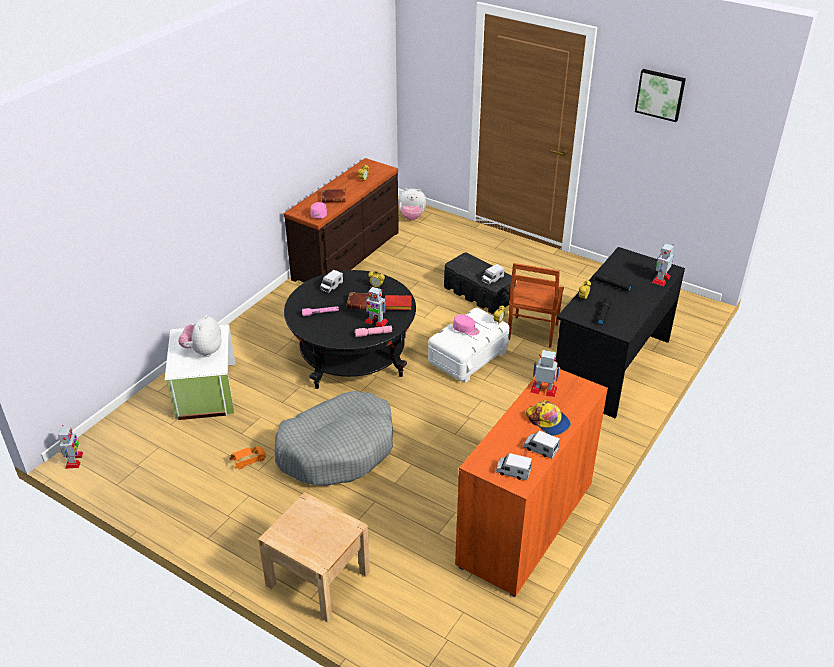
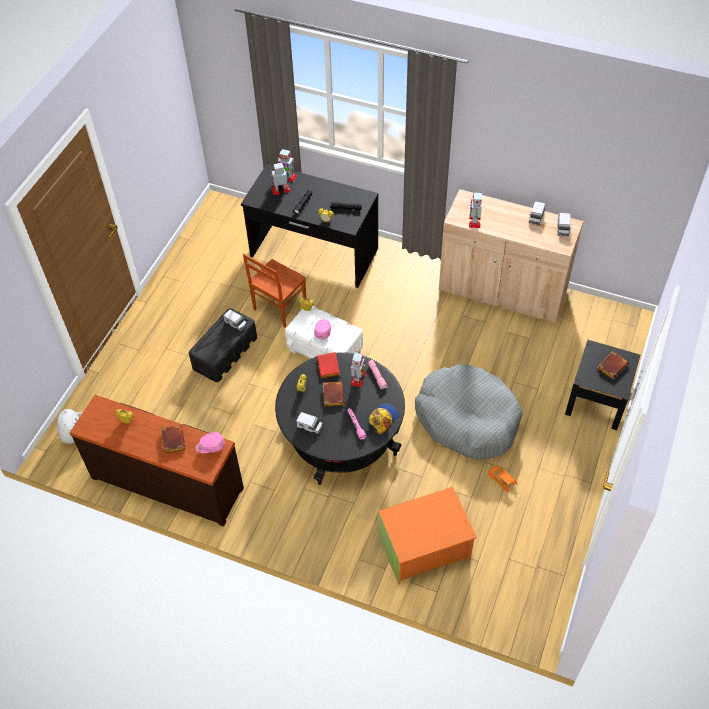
camera: 100 degrees left, 15 degrees up
(74, 460) = (550, 627): toy robot -> toy robot (281, 190)
(203, 351) = (426, 518): plush toy -> none
(204, 391) = (425, 548): white storage box -> orange storage box
(315, 537) = (611, 366): none -> brown book
(318, 578) = (597, 400): beige nightstand -> black nightstand
(525, 524) = (502, 291): orange cabinet -> beige cabinet
(532, 332) = (279, 307): brown chair -> brown chair turned 120 degrees clockwise
(548, 421) = (507, 216): cap -> cap (383, 419)
(660, 94) = (138, 103): picture -> none

